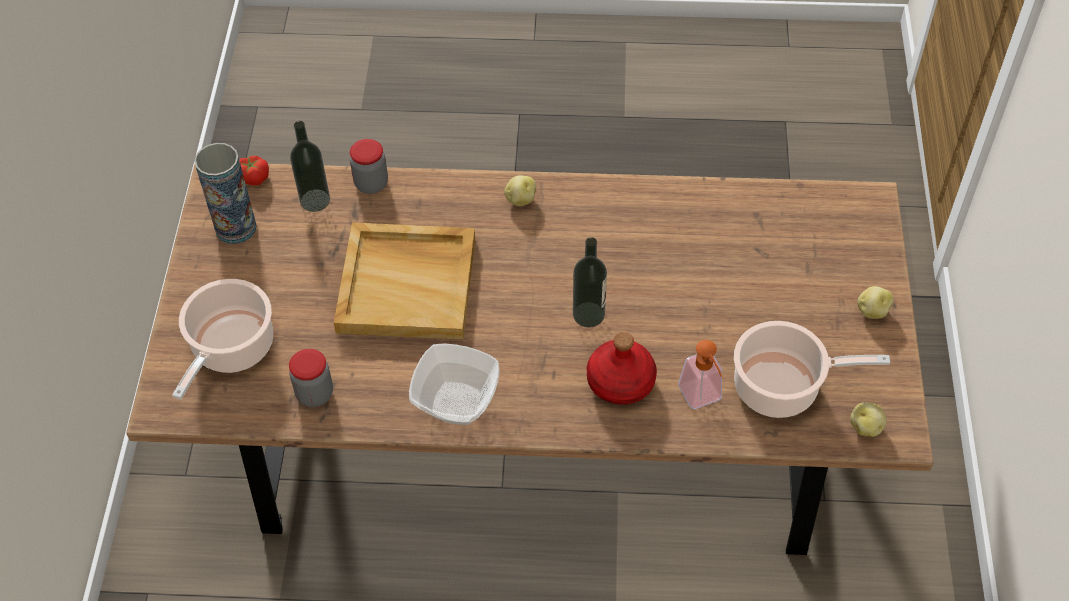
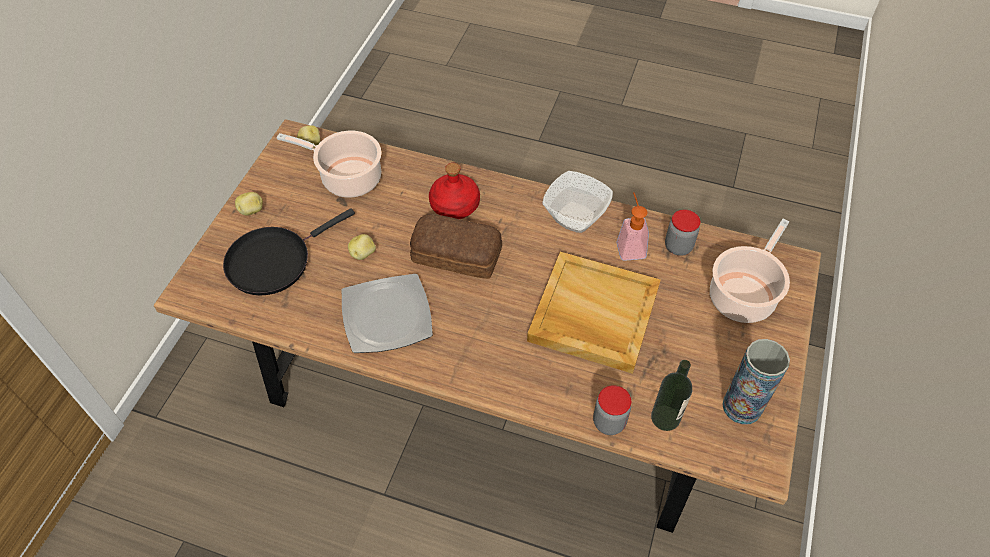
camera: 165 degrees left, 0 degrees up
(254, 177) = (724, 461): tomato -> none
(520, 199) = (475, 370): potato -> potato (363, 254)
(588, 314) = (457, 256): bottle -> bread
(638, 230) = (387, 315): none -> plate
(703, 398) = (404, 182): soap dispenser -> soap dispenser (629, 246)
(801, 257) = (273, 261): none -> black frying pan

